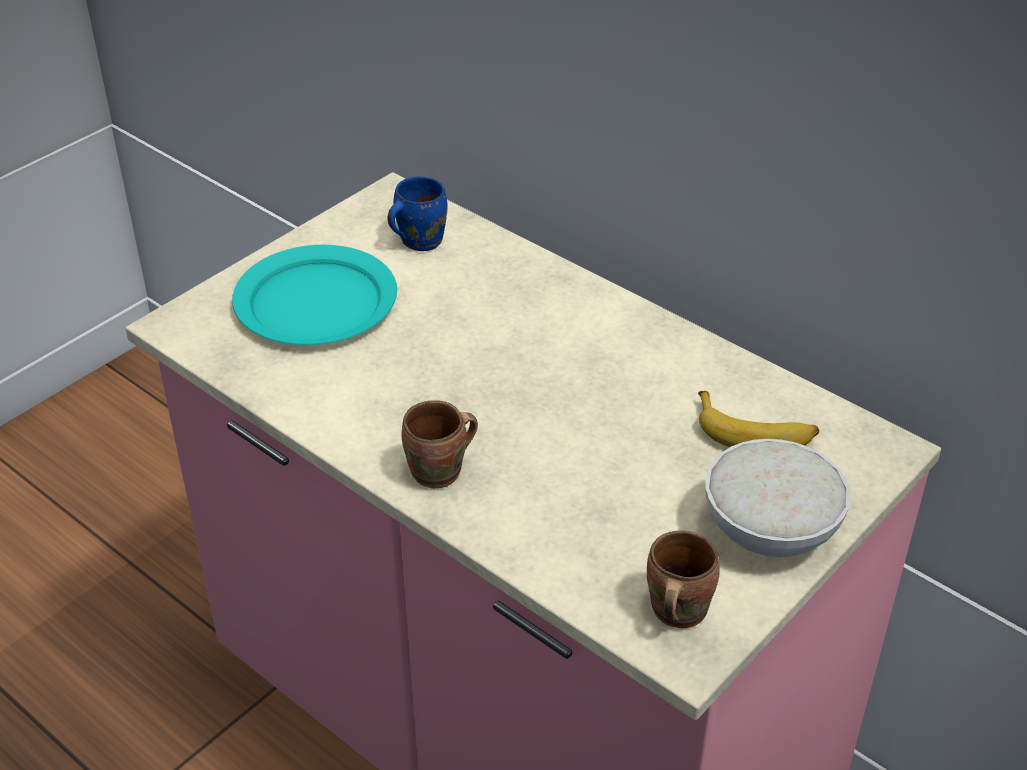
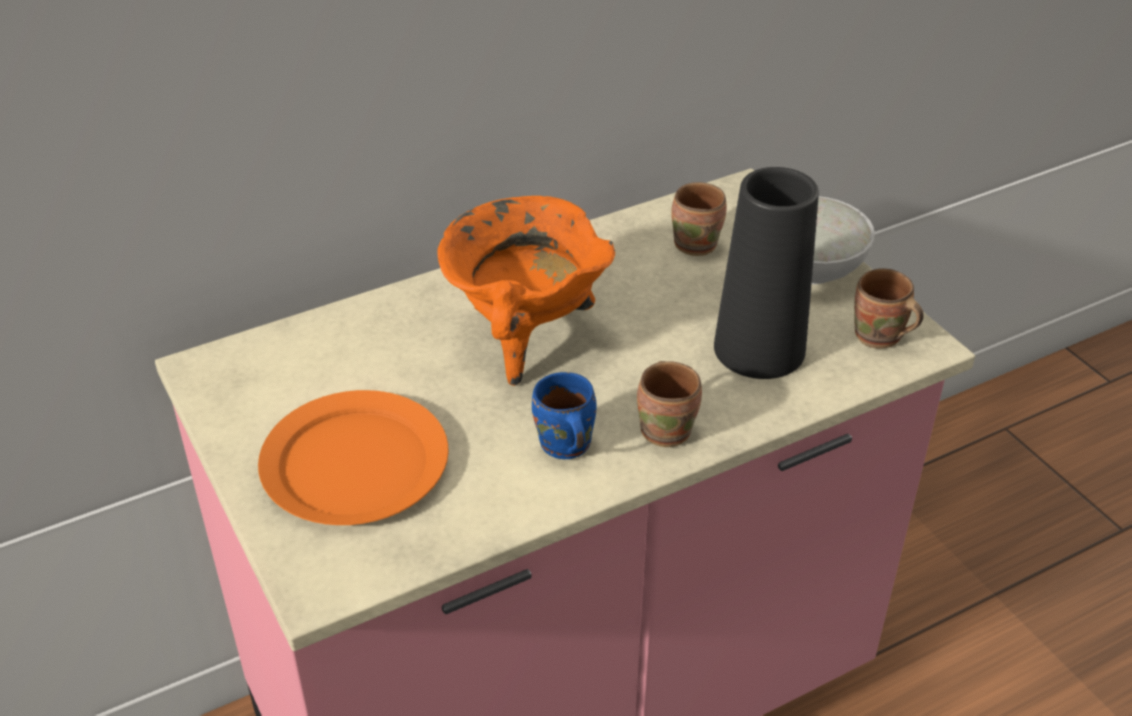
camera: 70 degrees left, 0 degrees up
(317, 302) = (355, 462): turquoise plate -> orange plate
(418, 240) = (300, 367): blue mug -> blue mug (563, 447)
(525, 351) = (525, 337): none -> orange cooking pot
(599, 515) = (759, 349): none -> black vase
(755, 433) = (698, 243): banana -> brown mug

